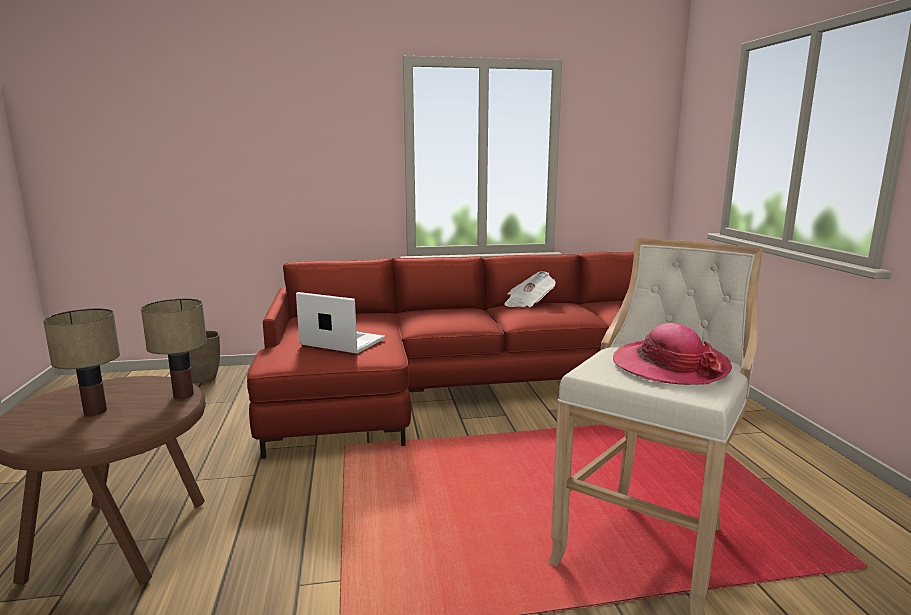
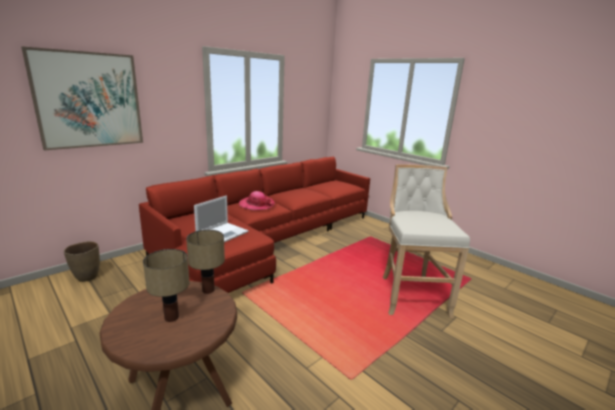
camera: 35 degrees left, 5 degrees up
(234, 140) = (89, 100): none -> picture
(341, 342) = (223, 233): laptop -> laptop turned 135 degrees clockwise
(527, 303) = (287, 191): newspaper -> none
(669, 366) = (428, 220): hat -> hat (256, 205)

